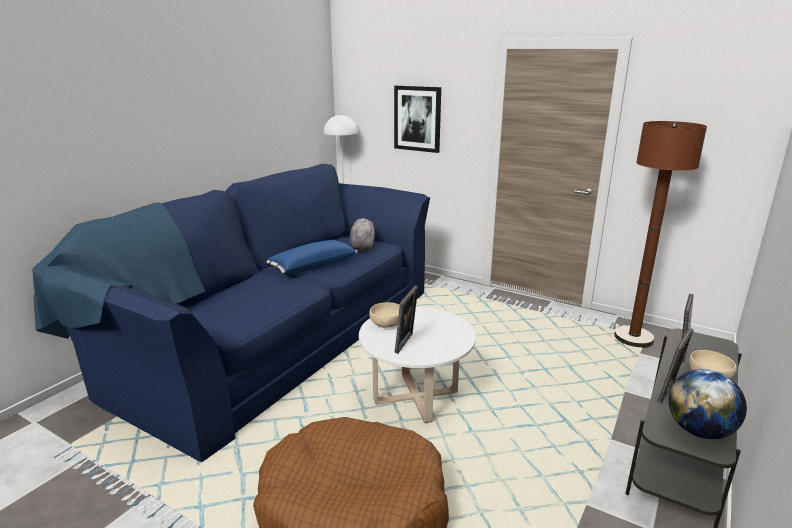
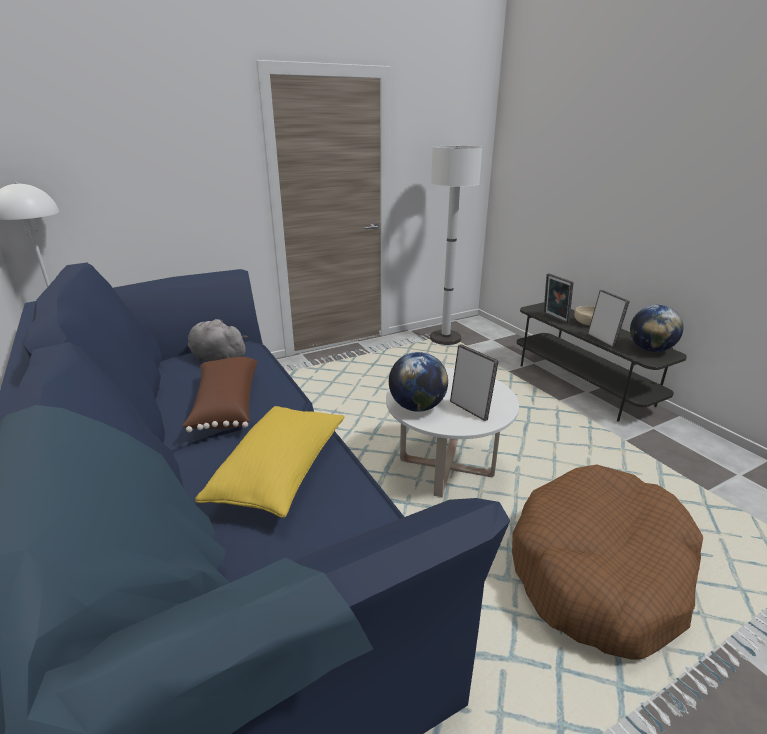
camera: 60 degrees left, 5 degrees up
(261, 299) = (281, 473): none -> yellow pillow
(313, 266) = (225, 406): blue pillow -> brown pillow
(387, 323) = (417, 407): beige bowl -> globe
(417, 118) = (158, 175): picture -> none
(633, 338) = (445, 339): brown floor lamp -> white floor lamp

